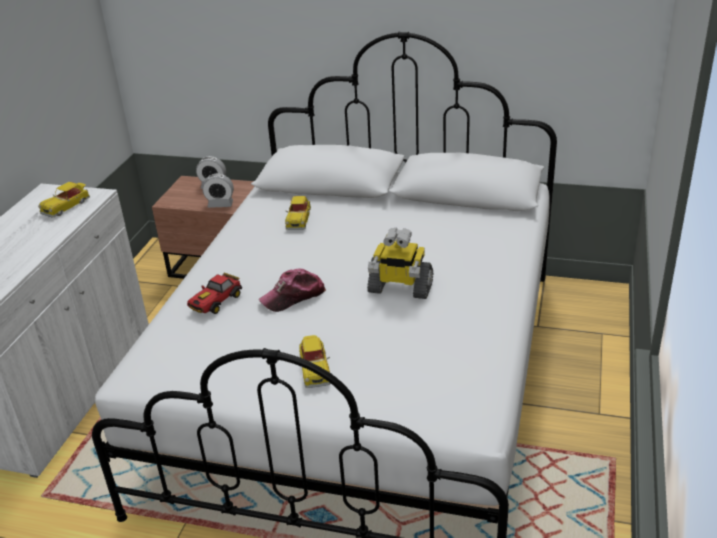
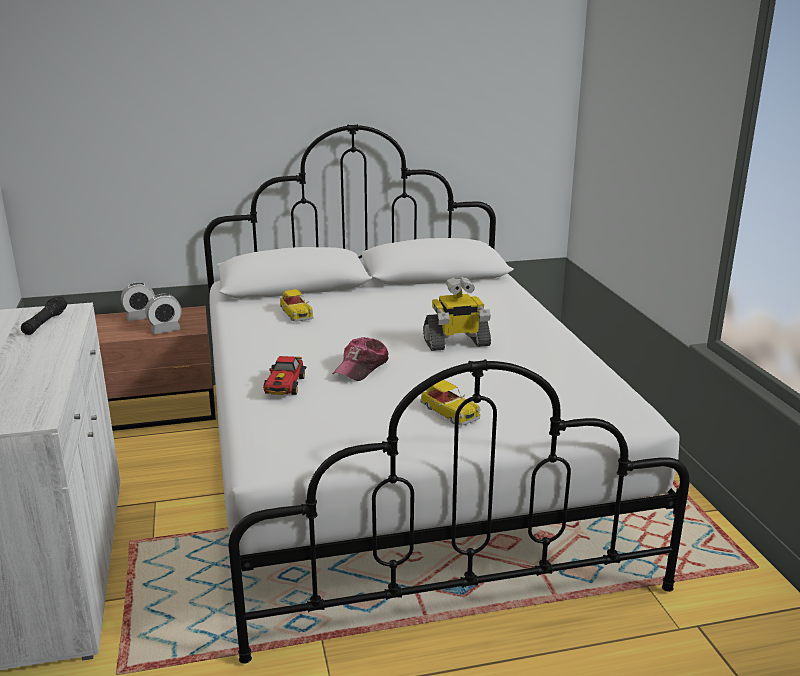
camera: 30 degrees left, 10 degrees down
(66, 206) = (45, 323): toy car -> black flashlight

